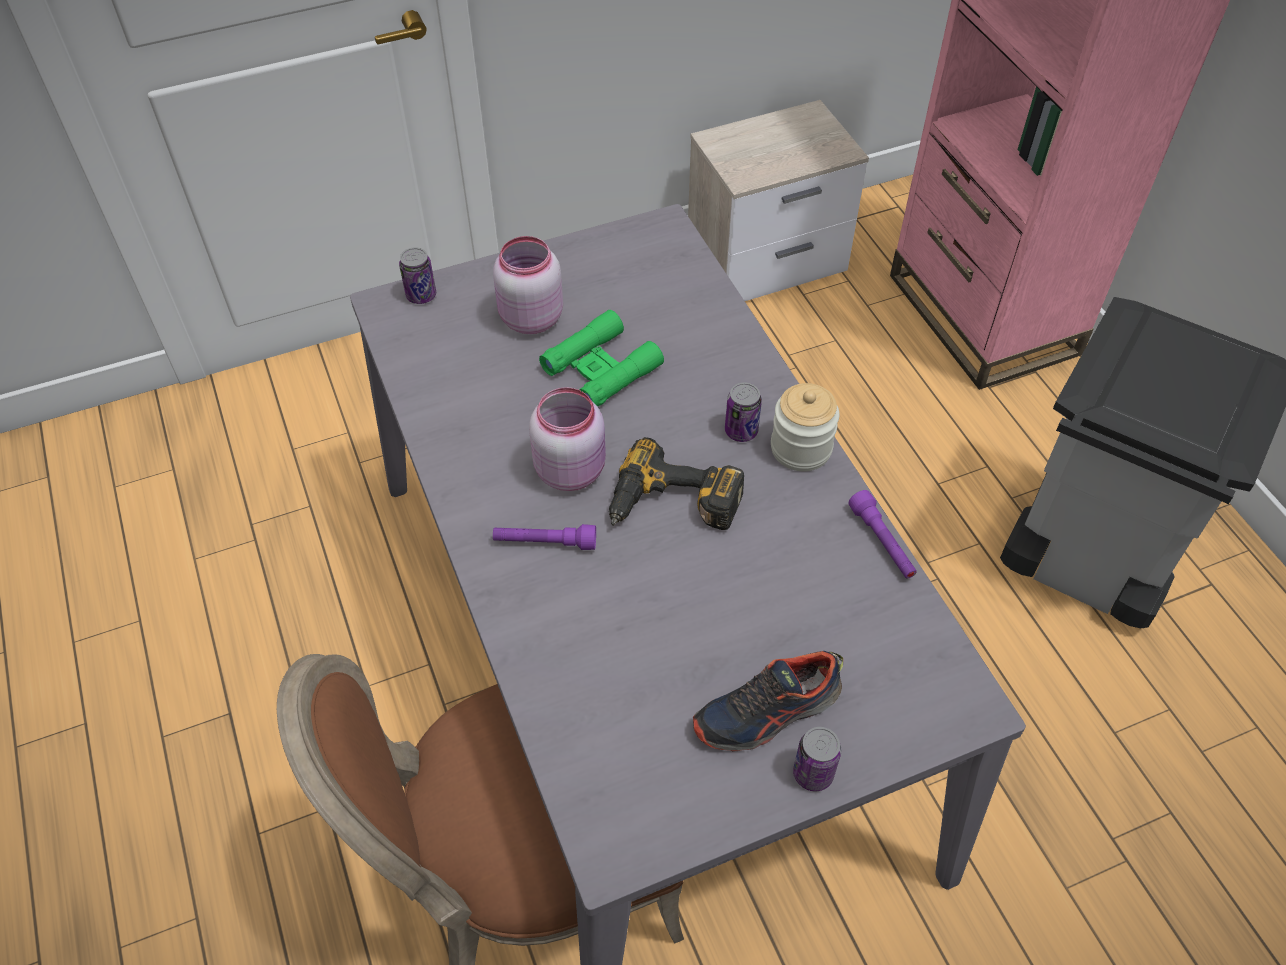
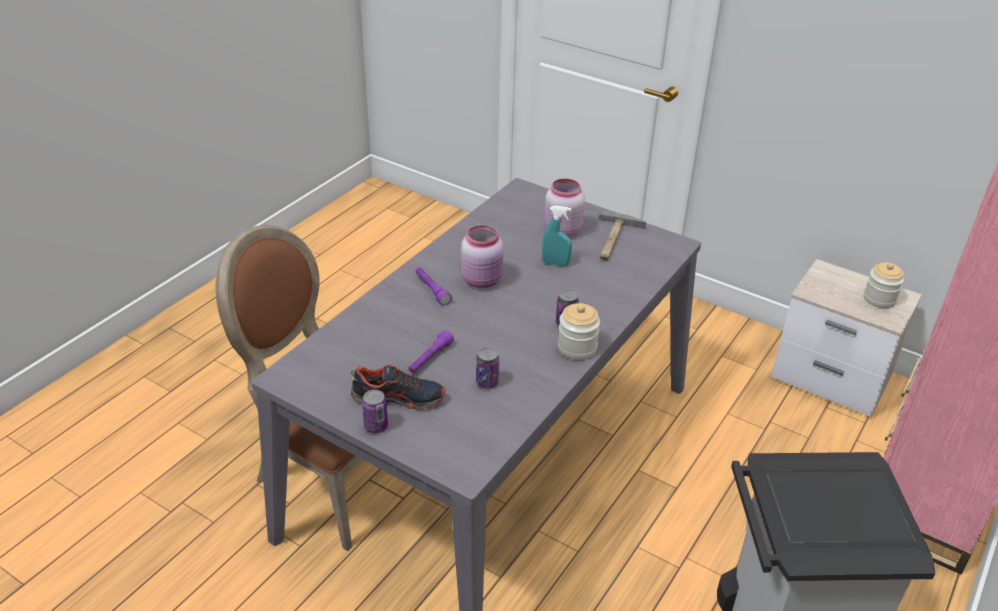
camera: 55 degrees right, 15 degrees down
(421, 295) = (538, 195): can -> can (487, 382)
(601, 368) = (555, 263): green binoculars -> turquoise spray bottle
(602, 280) = (614, 240): none -> hammer
(672, 507) = (492, 320): power drill -> none
(767, 712) = (398, 397): shoe -> shoe turned 150 degrees clockwise
(802, 135) = (879, 299): none -> jar
(882, 542) = (544, 400): purple flashlight -> purple flashlight (430, 358)

